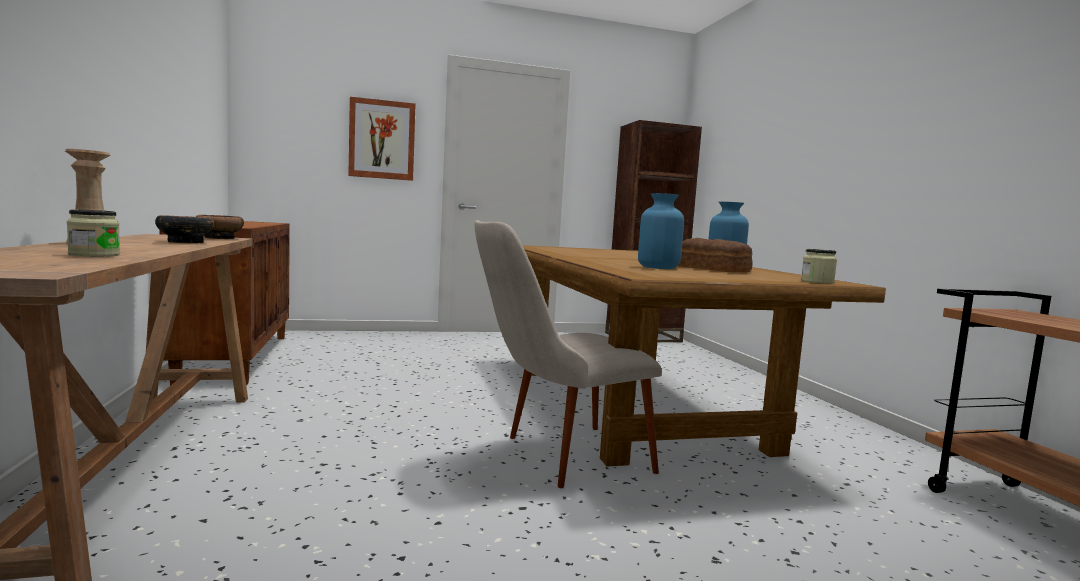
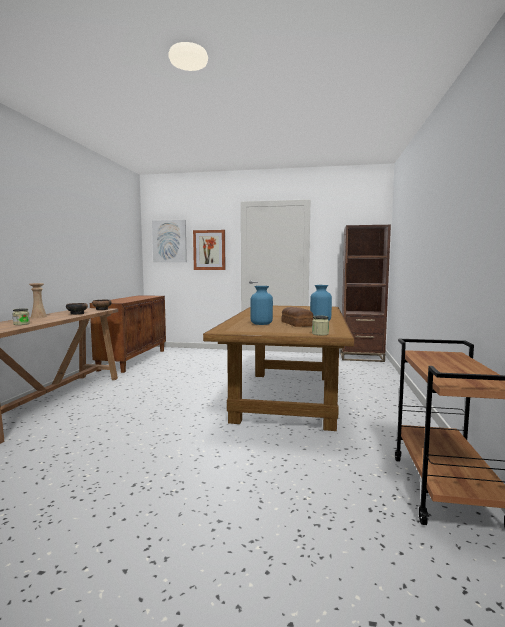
camera: 25 degrees right, 0 degrees up
(295, 113) = (169, 241): none -> picture
(555, 457) = (210, 416): beige chair -> none

